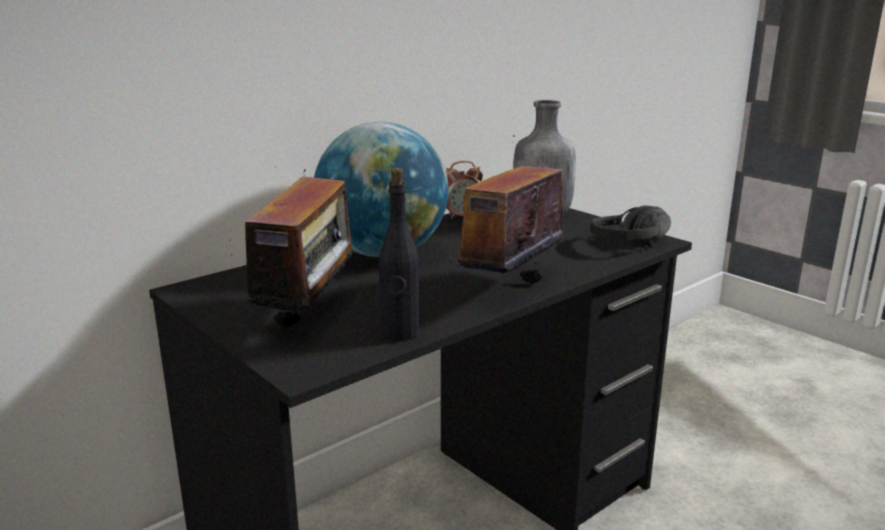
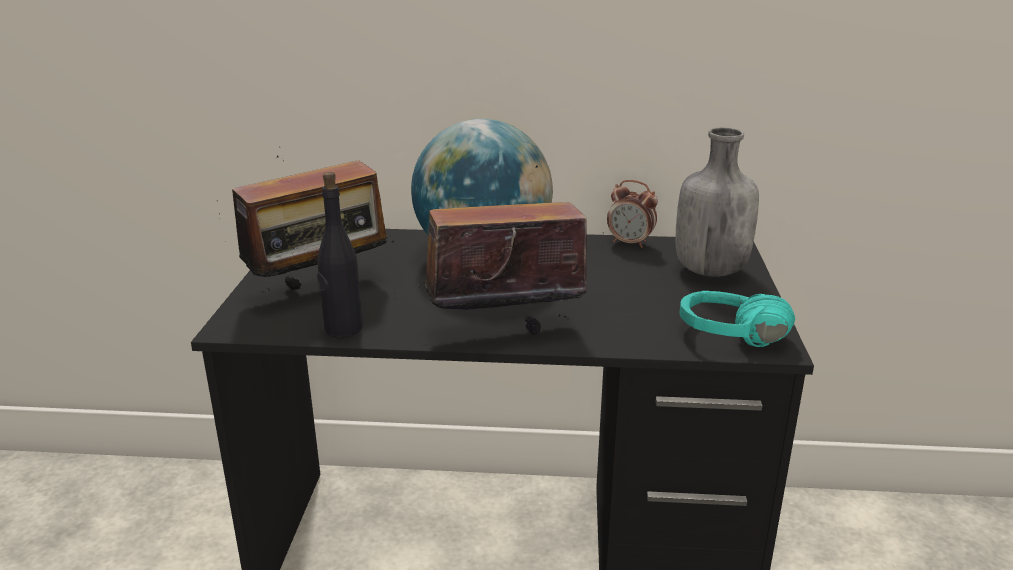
camera: 45 degrees right, 5 degrees up
(638, 246) = (732, 343): black headphones -> turquoise headphones

